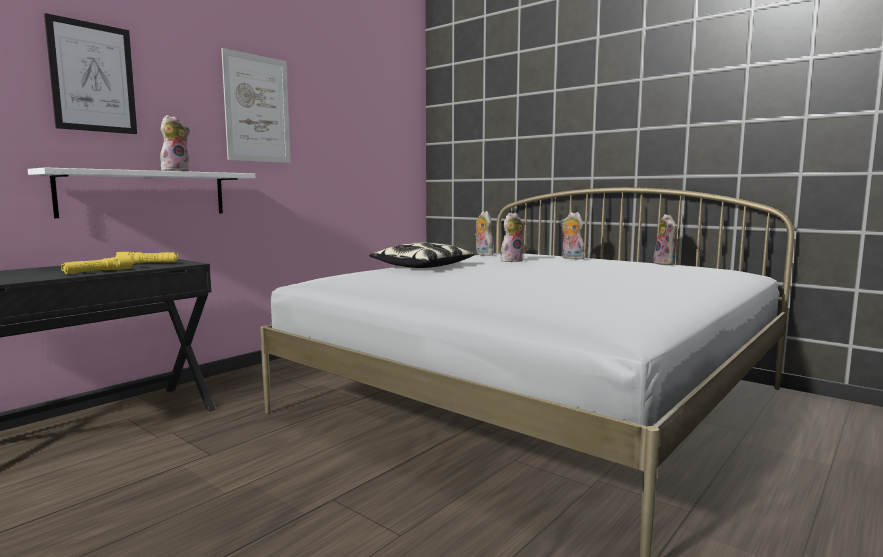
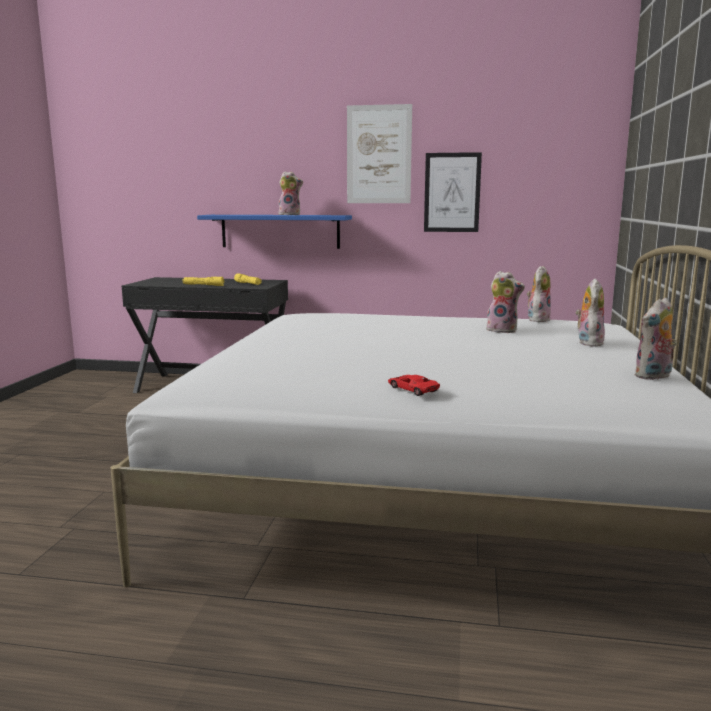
camera: 60 degrees right, 5 degrees up
(93, 77) = (249, 148): picture -> picture (452, 192)
(145, 193) = (280, 231): white shelf -> blue shelf
(422, 266) = (402, 318): pillow -> none
(677, 287) = (412, 389): none -> red toy car

